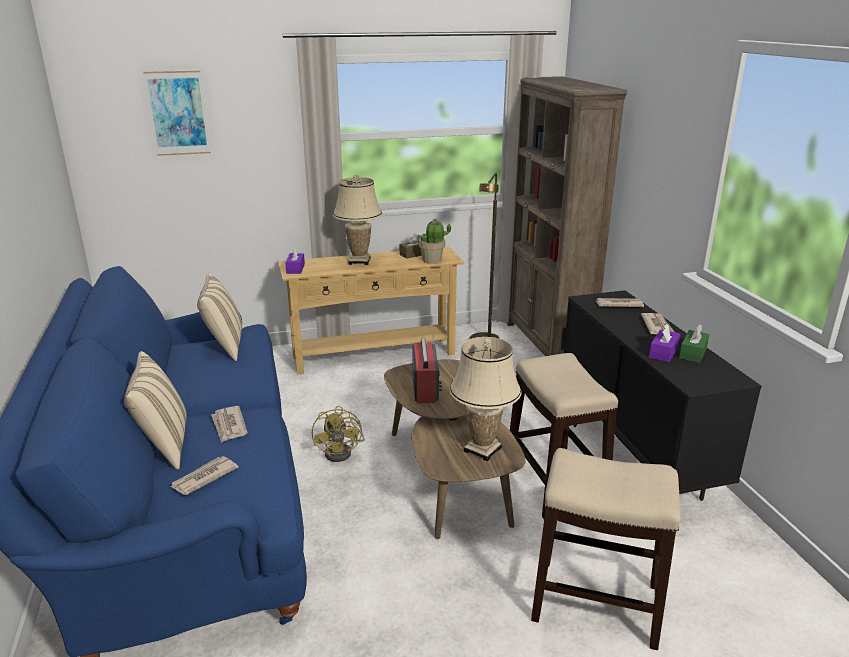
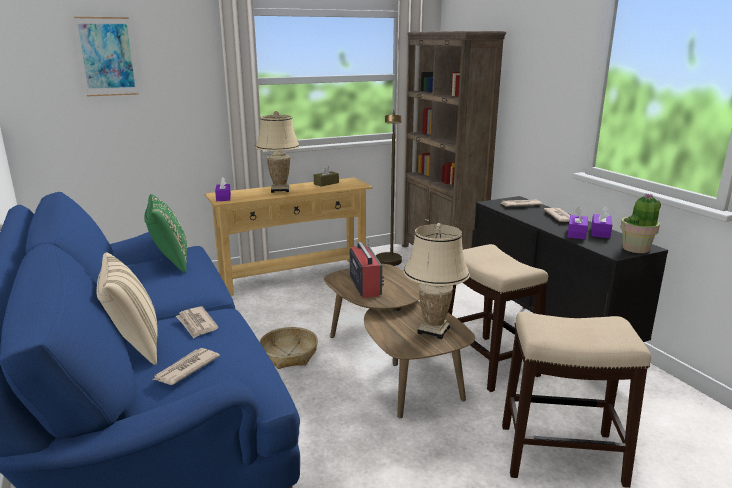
camera: 10 degrees left, 5 degrees down
(224, 346) = (170, 263): beige pillow -> green pillow
(343, 452) = (289, 355): yellow fan -> basket
(432, 260) = (344, 186): potted plant -> potted plant (636, 248)
(693, 353) = (600, 232): green tissue box -> purple tissue box

